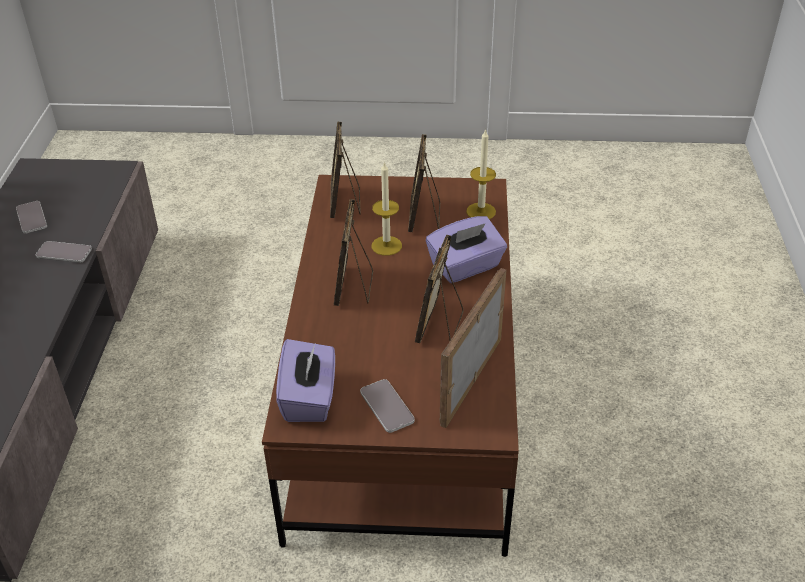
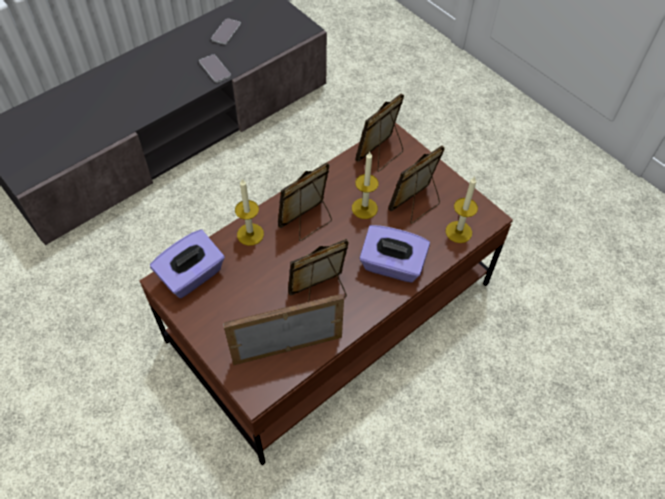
camera: 45 degrees right, 15 degrees up
(316, 330) = (250, 234): none -> candle
(387, 406) = (222, 320): phone -> none

